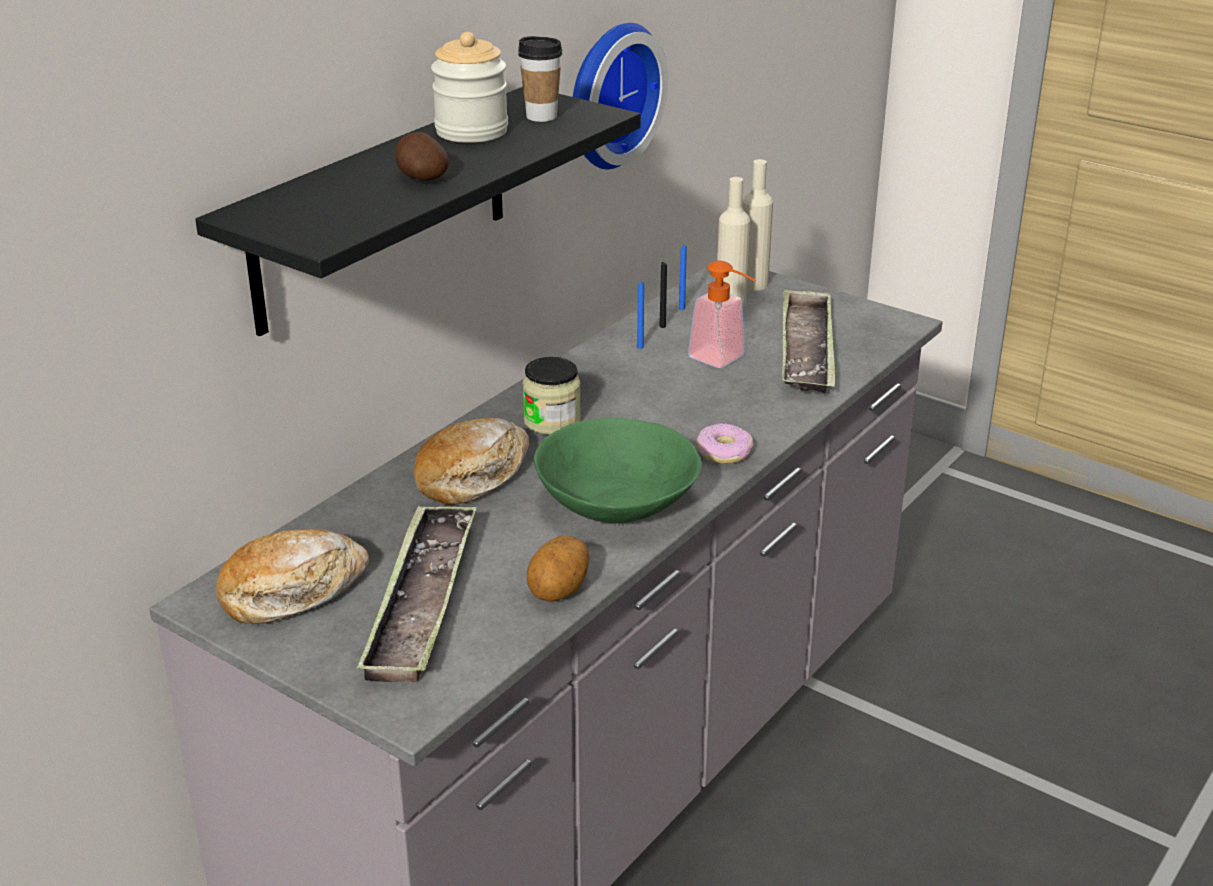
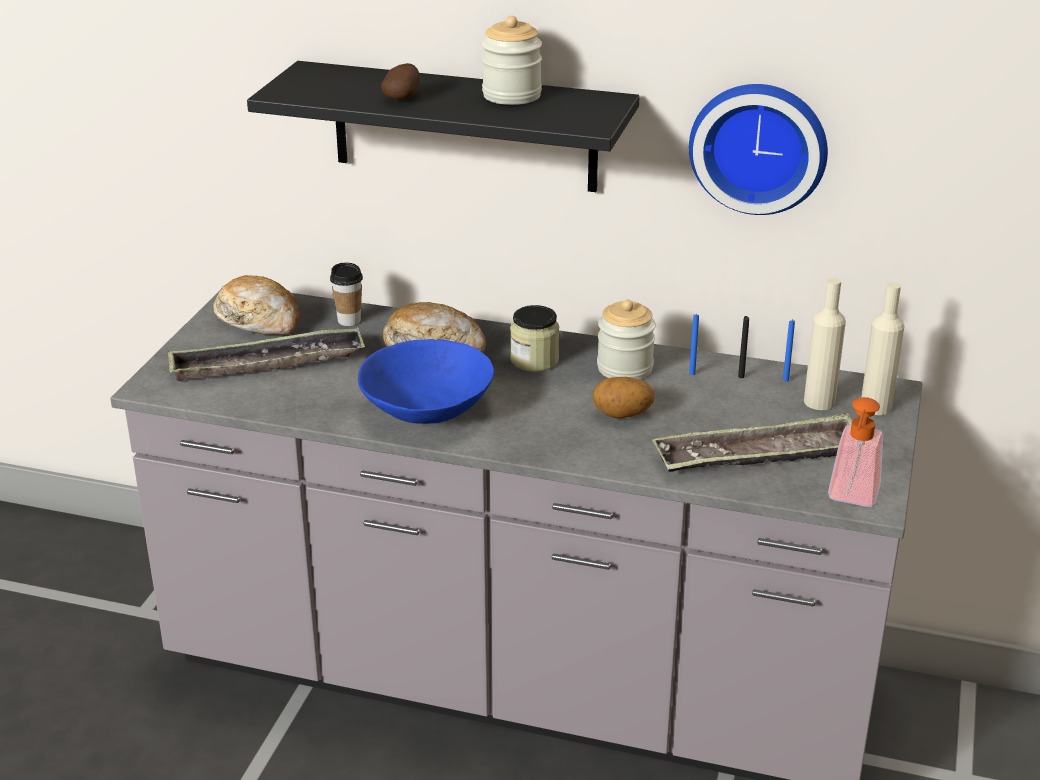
camera: 70 degrees right, 0 degrees up
(541, 116) = (566, 109): cup -> cup (349, 320)
(559, 591) = (301, 410): potato -> potato (622, 415)
(605, 377) = (624, 368): none -> jar
(617, 504) = (427, 410): green bowl -> blue bowl
(724, 360) = (703, 416): soap dispenser -> soap dispenser (851, 498)
(724, 452) = (538, 443): donut -> none

